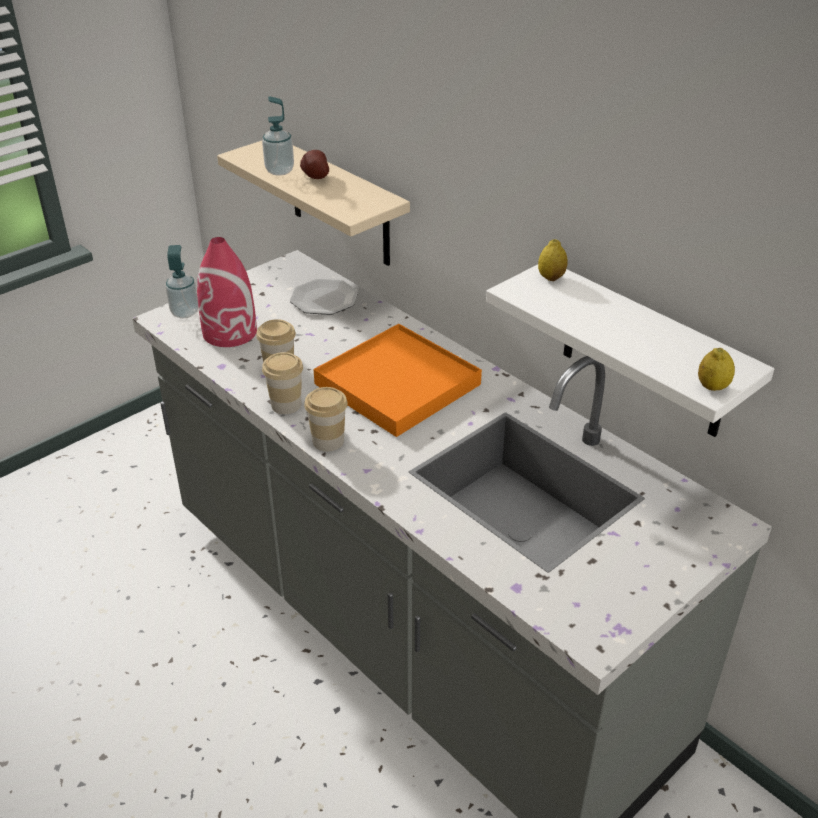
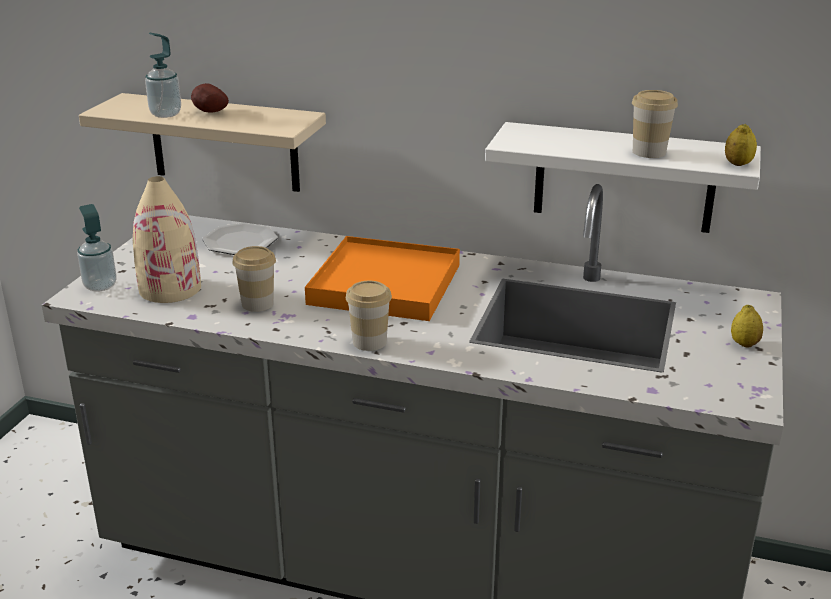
camera: 30 degrees left, 10 degrees down
(230, 333) = (171, 289): red vase -> beige vase
(286, 405) = (295, 327): cup -> cup (649, 152)
(551, 277) = (526, 131): lemon -> lemon (744, 344)

